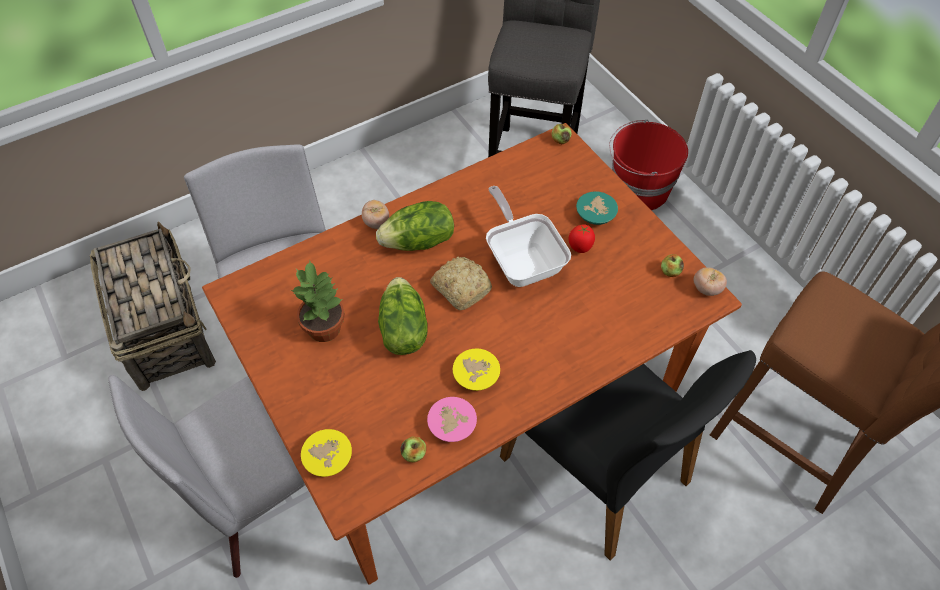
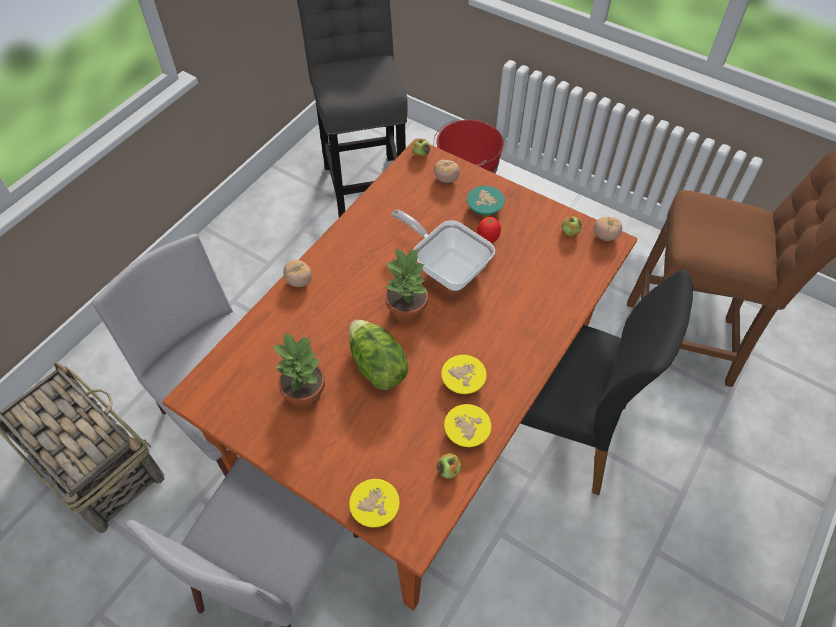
camera: 25 degrees left, 0 degrees up
(419, 242) = (347, 284): lettuce -> none
(451, 427) = (467, 433): pink bowl -> yellow bowl
(461, 287) = (407, 309): bread -> potted plant
(572, 173) = (446, 178): none -> tomato

